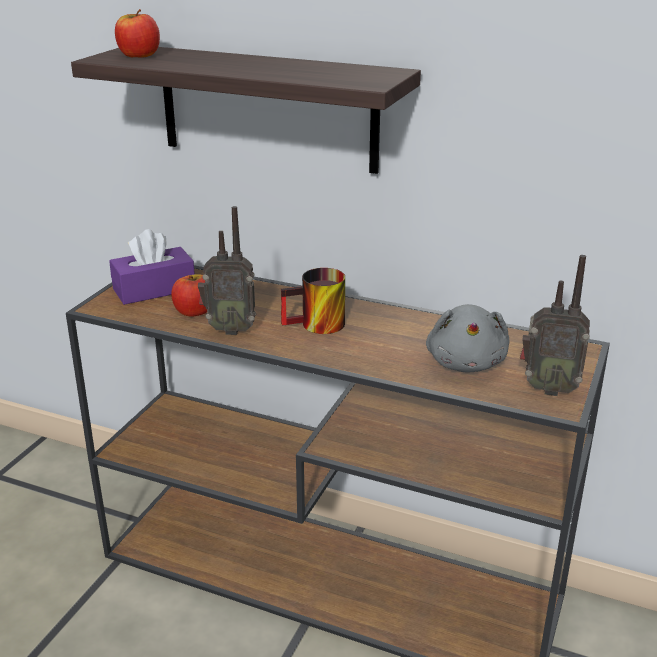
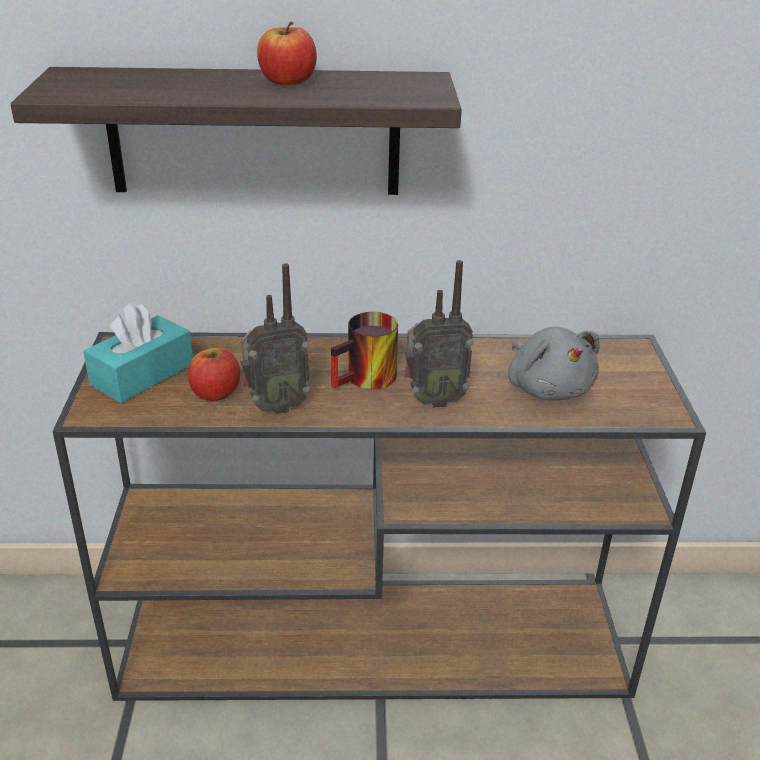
camera: 25 degrees left, 5 degrees up
(139, 55) = (92, 84): apple -> apple (287, 81)
(154, 289) = (142, 374): purple tissue box -> turquoise tissue box
(547, 388) = (642, 398): radio -> radio (433, 400)

